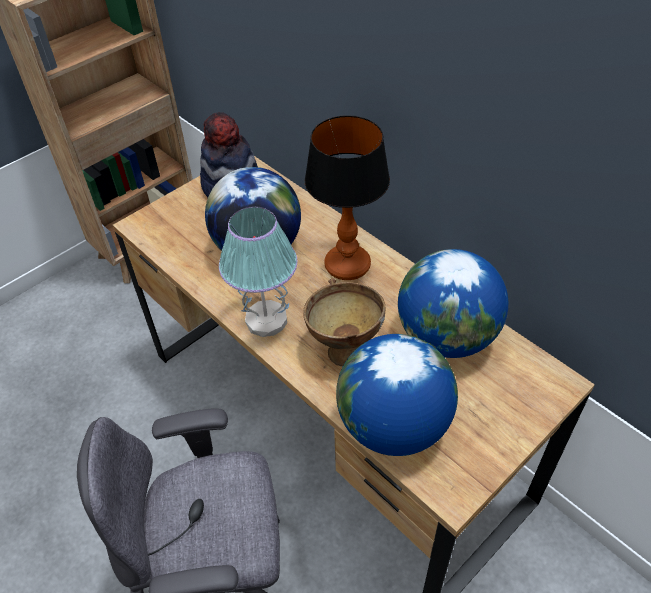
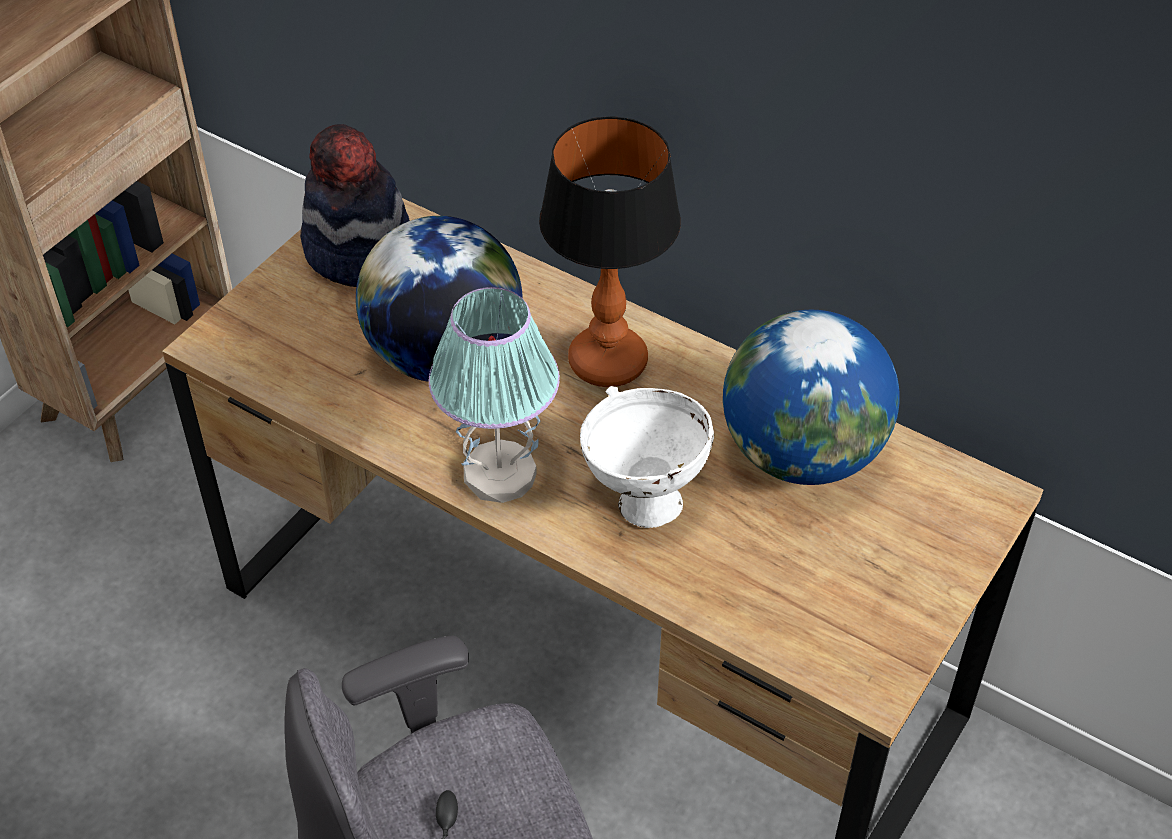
camera: 15 degrees left, 0 degrees up
(344, 346) = (642, 495): brown bowl -> white bowl
(393, 425) = (756, 604): globe -> none

